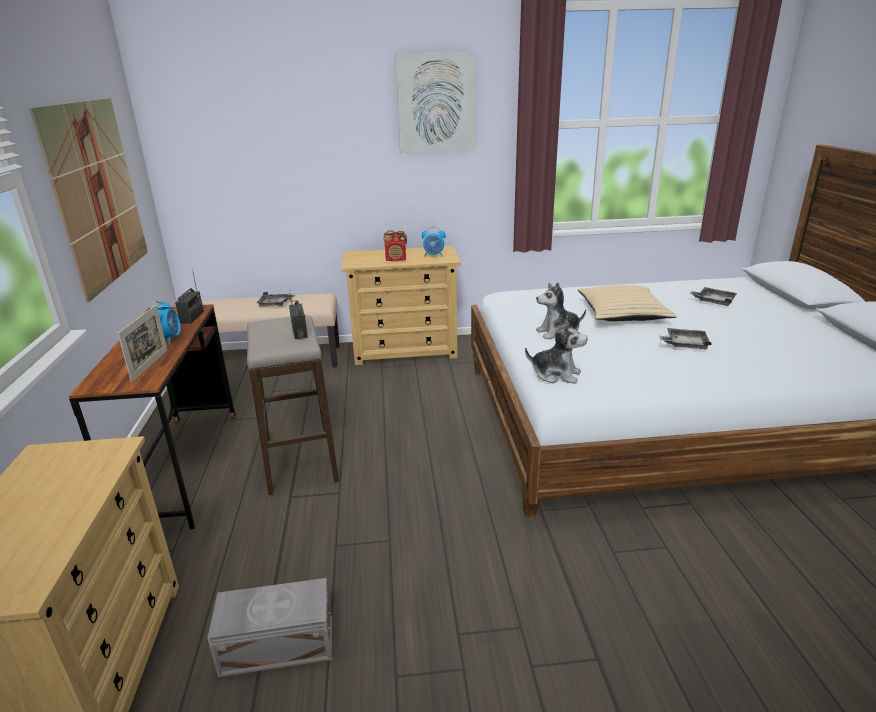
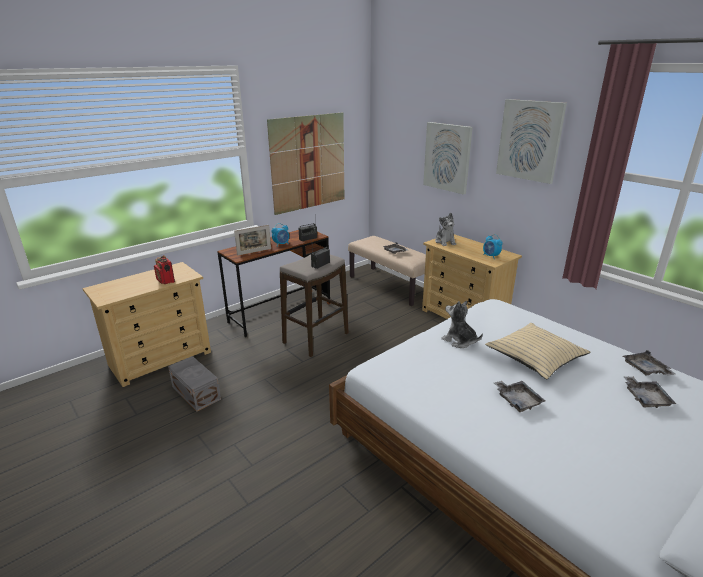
camera: 55 degrees right, 0 degrees up
(314, 147) = (447, 157): none -> picture
(396, 259) = (463, 249): radio -> radio (166, 281)
(556, 374) = (394, 358): plush toy -> plush toy (445, 242)
(674, 287) = (645, 369): none -> grey tray

